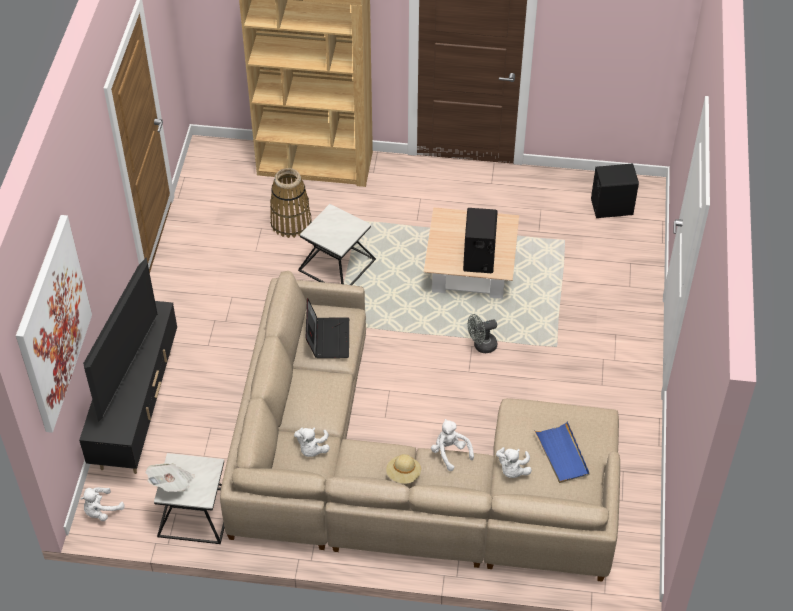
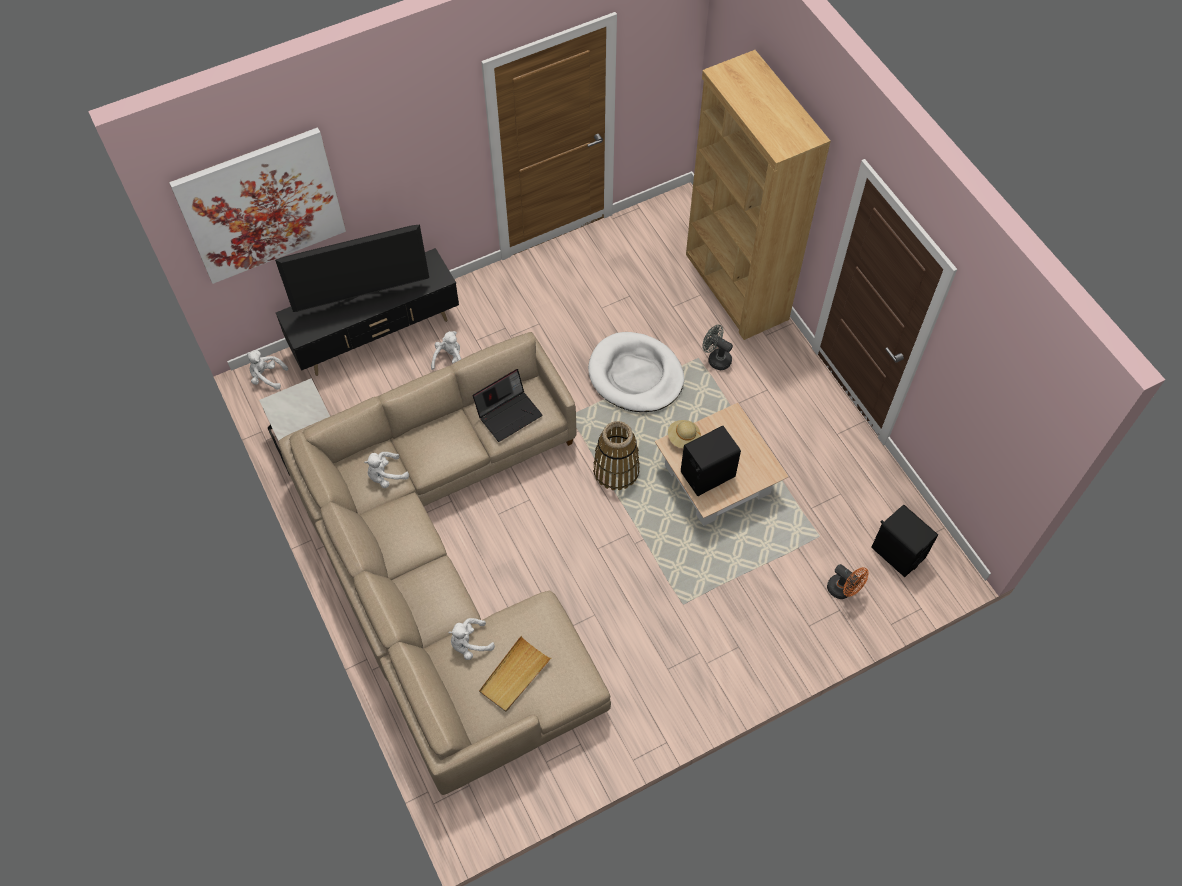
camera: 55 degrees right, 10 degrees up
(172, 483) = (283, 401): newspaper -> none
(291, 222) = (654, 312): basket -> basket (616, 470)
(337, 265) = (635, 375): side table -> white dog bed
(403, 474) = (406, 560): beige hat -> beige hat (683, 438)
(450, 452) = (453, 582): white plush toy -> white plush toy (449, 360)
(481, 346) = (634, 541): grey fan -> grey fan (716, 359)
(562, 454) = (514, 675): blue tray -> beige tray
(617, 252) = (843, 590): none -> orange fan

